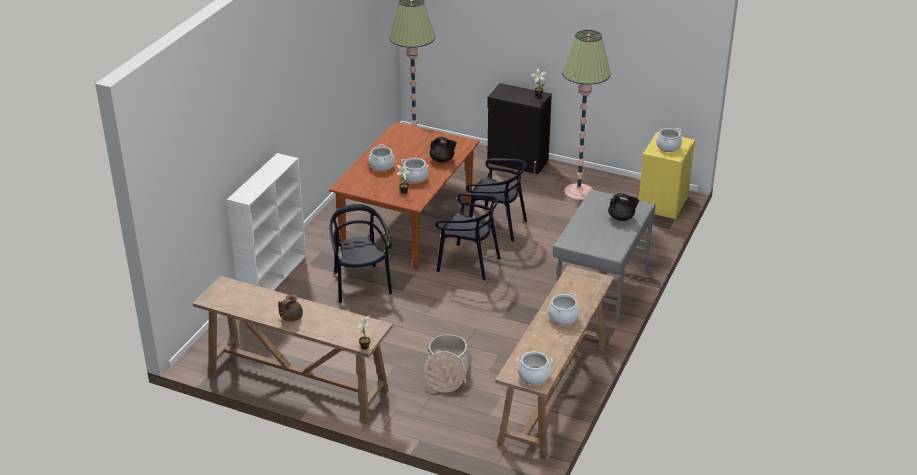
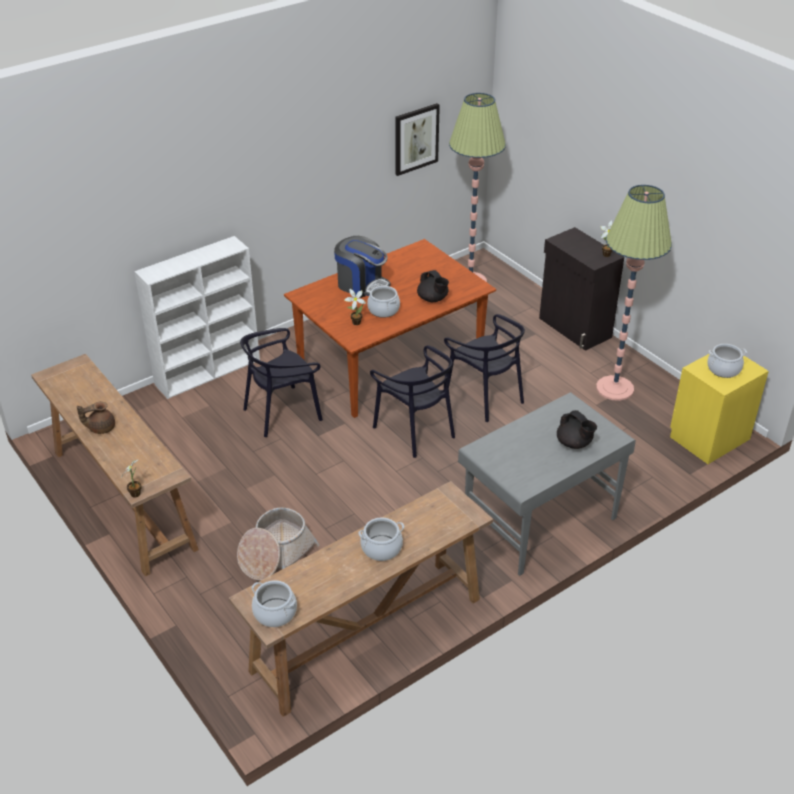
camera: 30 degrees right, 5 degrees up
(360, 284) = (282, 412): black chair -> black chair turned 135 degrees counterclockwise
(363, 44) = (416, 139): none -> picture
(381, 166) = (362, 285): cooking pot -> coffee machine

